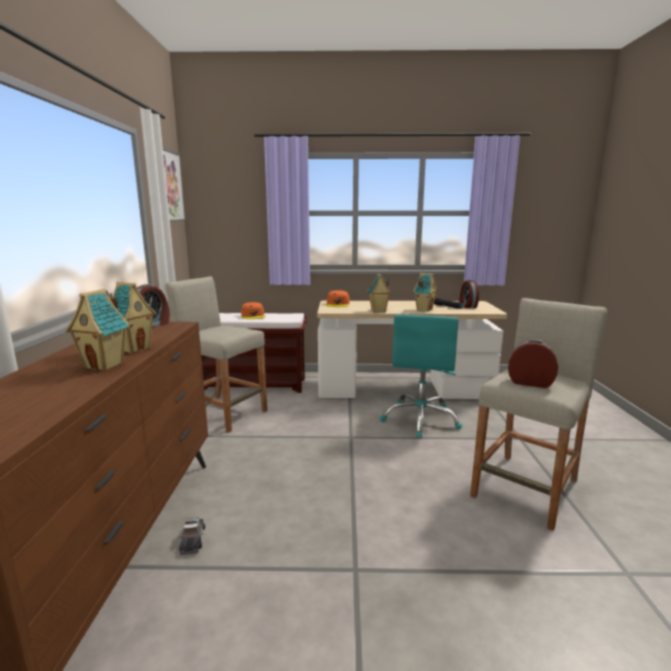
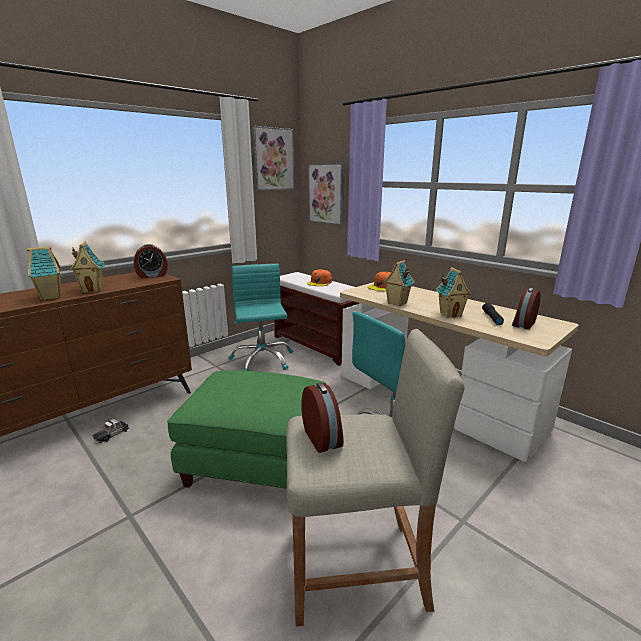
camera: 45 degrees right, 5 degrees up
(223, 412) = (262, 359): beige stool -> turquoise office chair
(227, 225) = (326, 194): none -> picture
(373, 477) = (258, 462): none -> green ottoman

